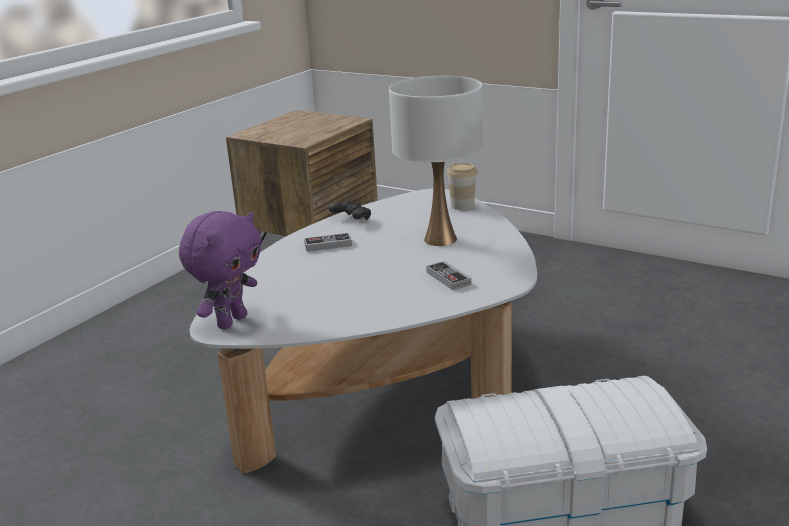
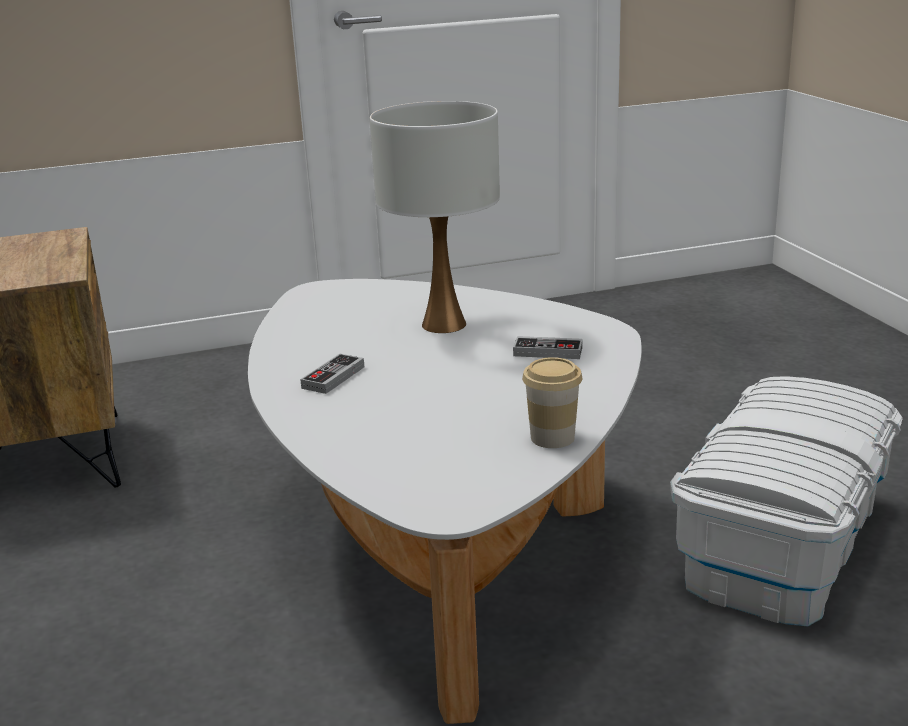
camera: 50 degrees left, 0 degrees up
(231, 321) = (441, 495): purple plush toy -> none
(351, 220) = (290, 345): black game controller -> none
(462, 206) = (380, 289): cup -> cup (552, 437)

